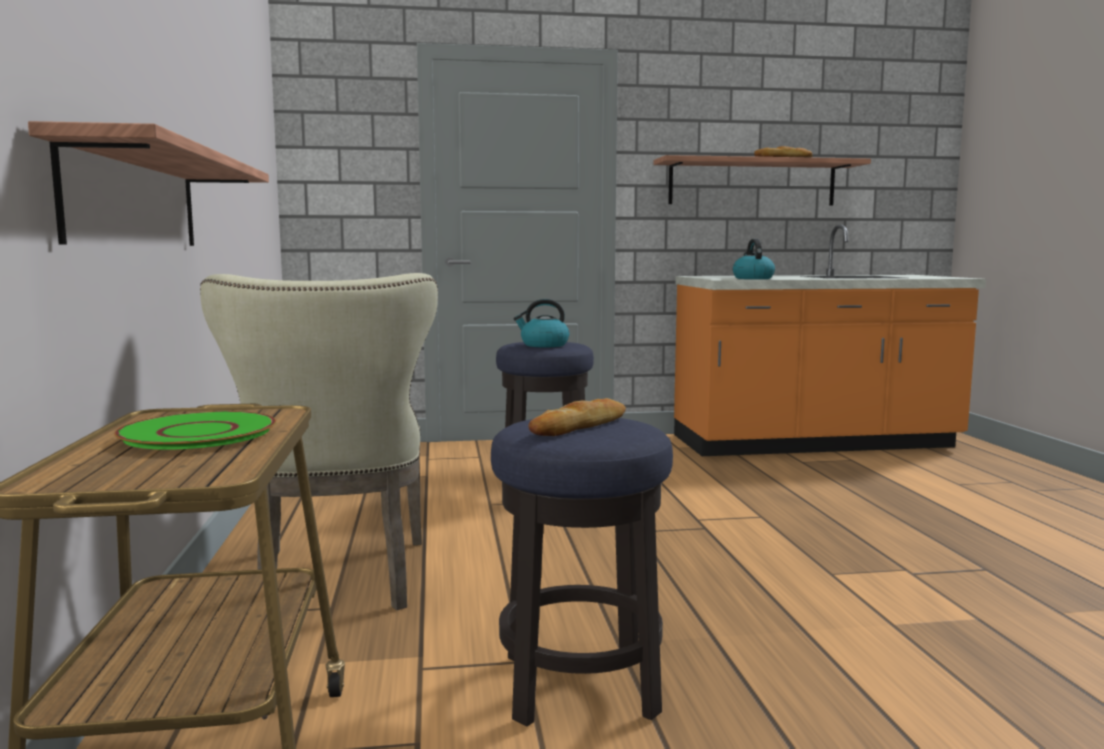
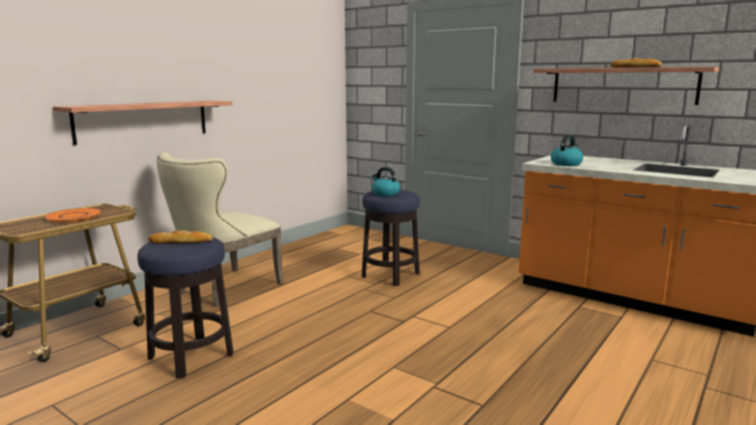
camera: 45 degrees right, 5 degrees up
(198, 433) = (73, 216): green plate -> orange plate

